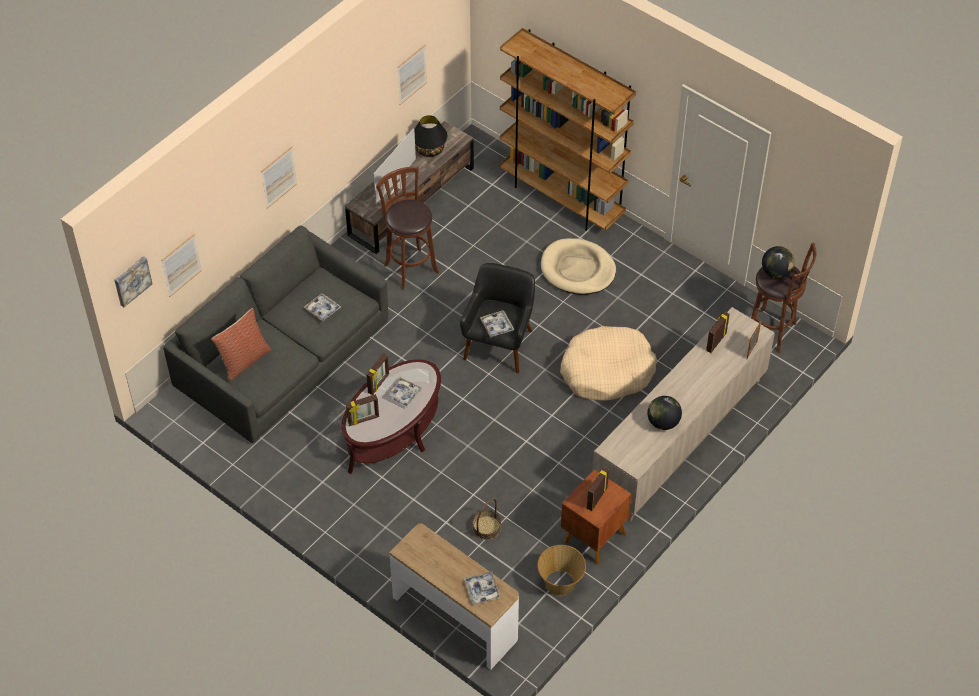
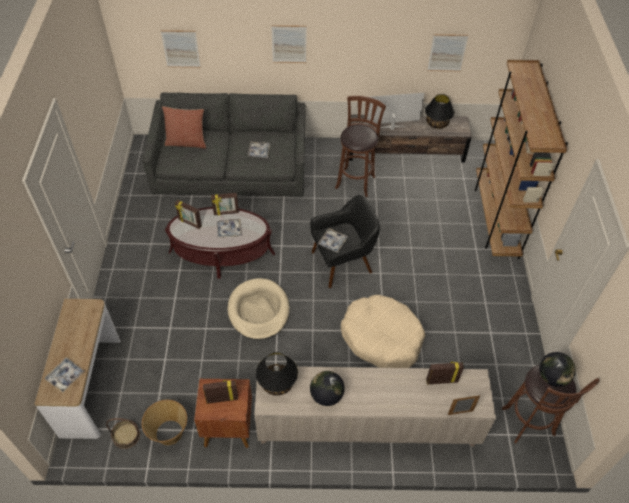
camera: 50 degrees right, 0 degrees up
(131, 280) = (129, 26): picture -> none
(486, 527) = (183, 354): basket -> basket (126, 436)
(577, 269) = (448, 264): beige dog bed -> beige dog bed (258, 310)
(623, 447) = (277, 383): none -> black table lamp

